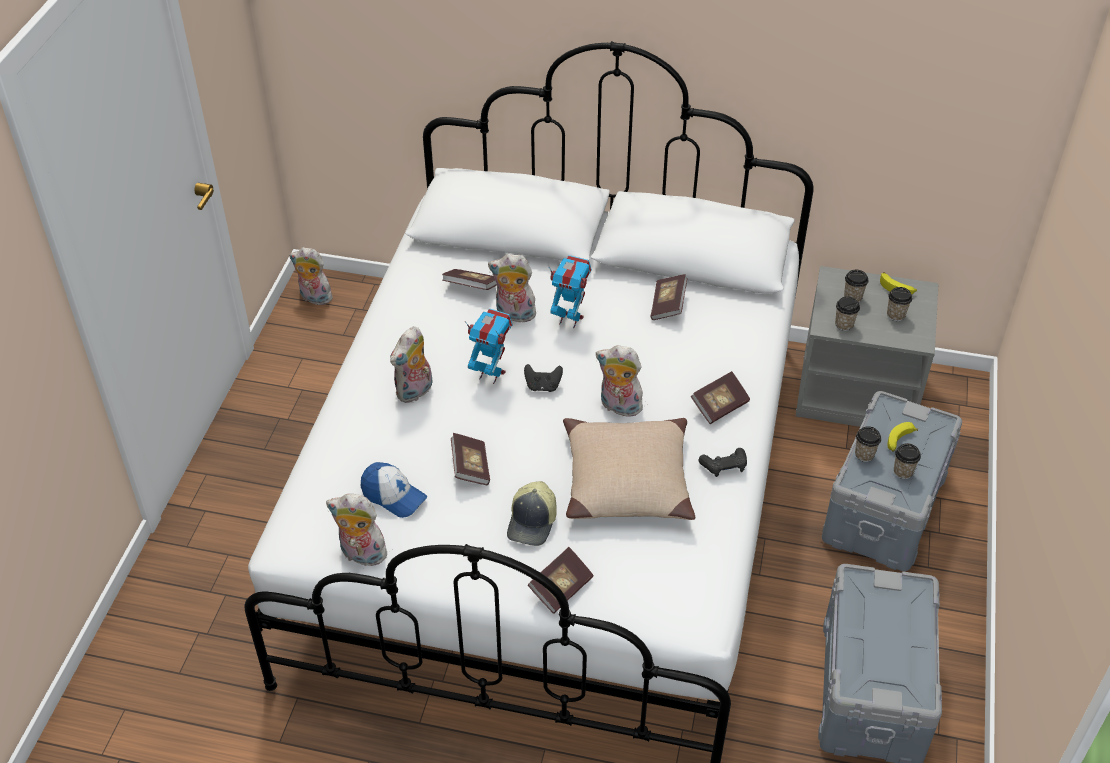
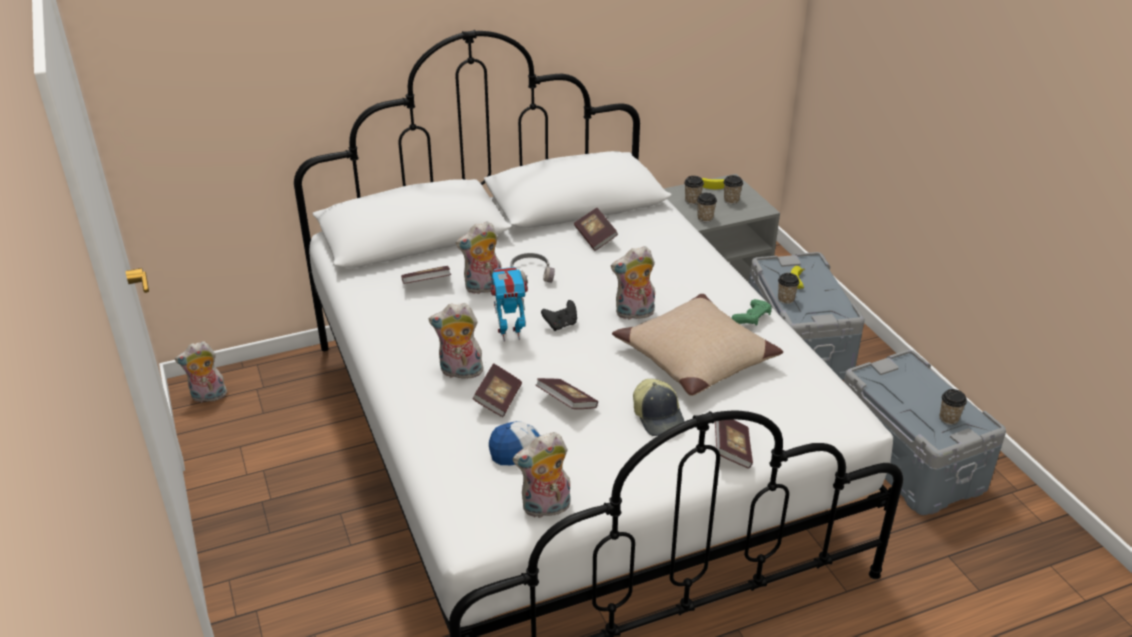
camera: 35 degrees left, 10 degrees down
(415, 392) = (460, 372): plush toy -> plush toy turned 90 degrees clockwise
(570, 319) = (531, 274): toy robot -> grey headphones
(719, 406) = (705, 283): book -> book (498, 400)
(724, 466) = (752, 318): black game controller -> green game controller
(903, 472) = (820, 298): cup -> cup (948, 419)

